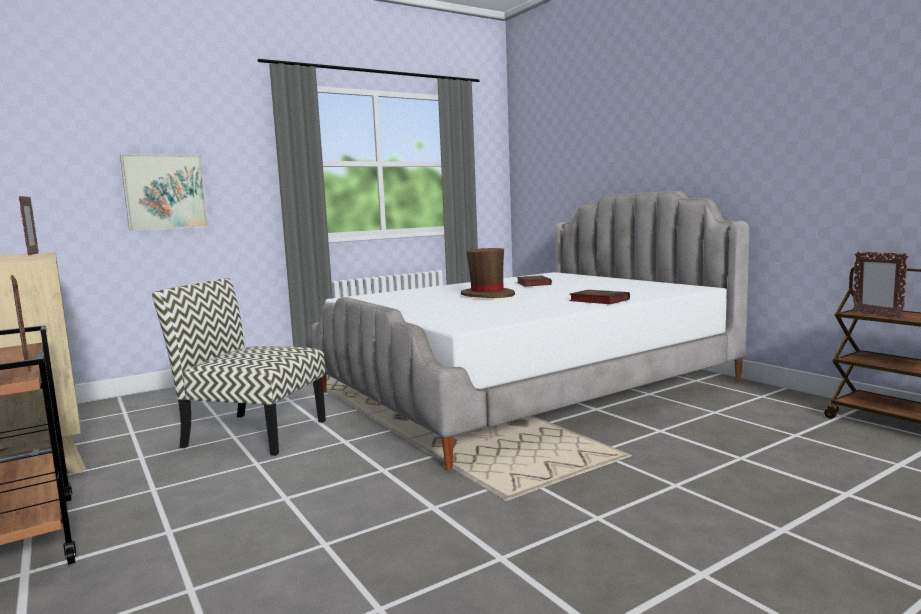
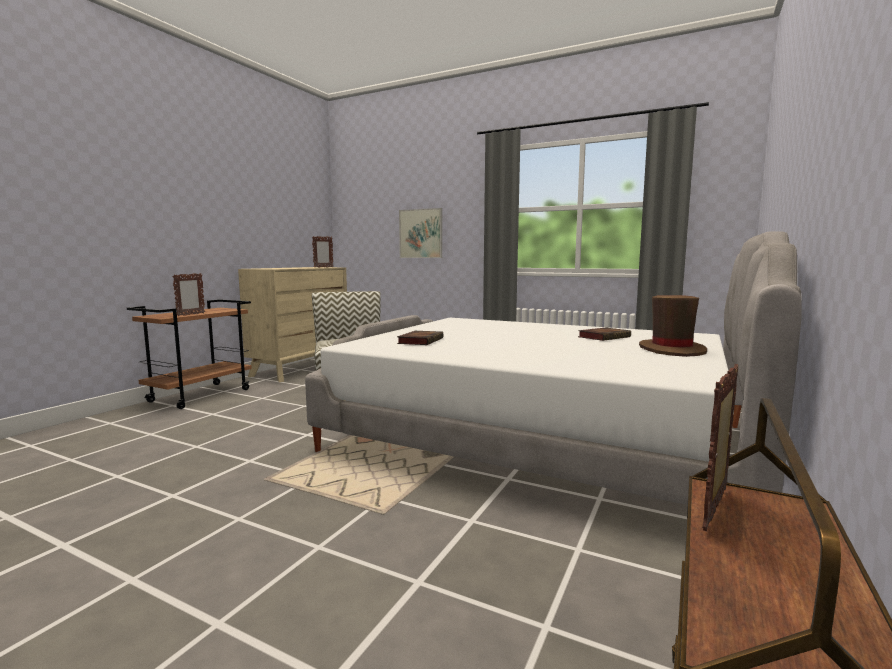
camera: 60 degrees right, 0 degrees up
(487, 295) = (511, 335): brown hat -> brown hat (672, 350)
(597, 300) = (520, 359): book -> book (420, 341)

